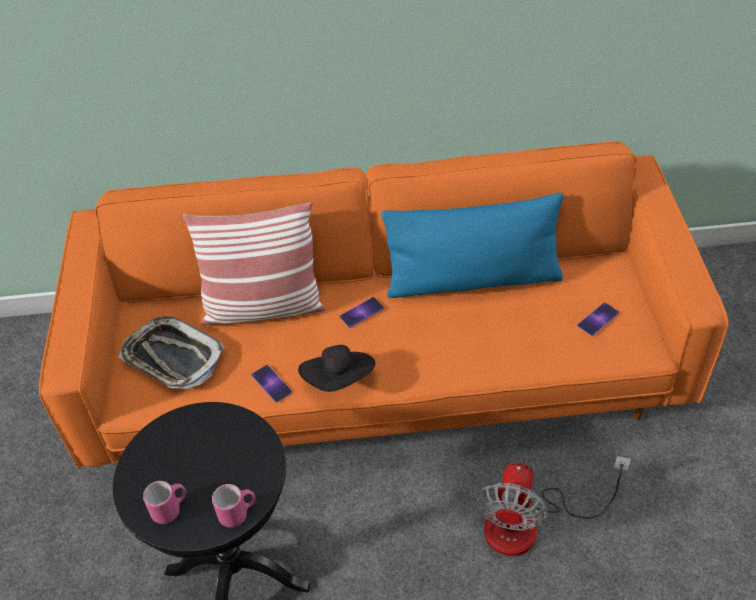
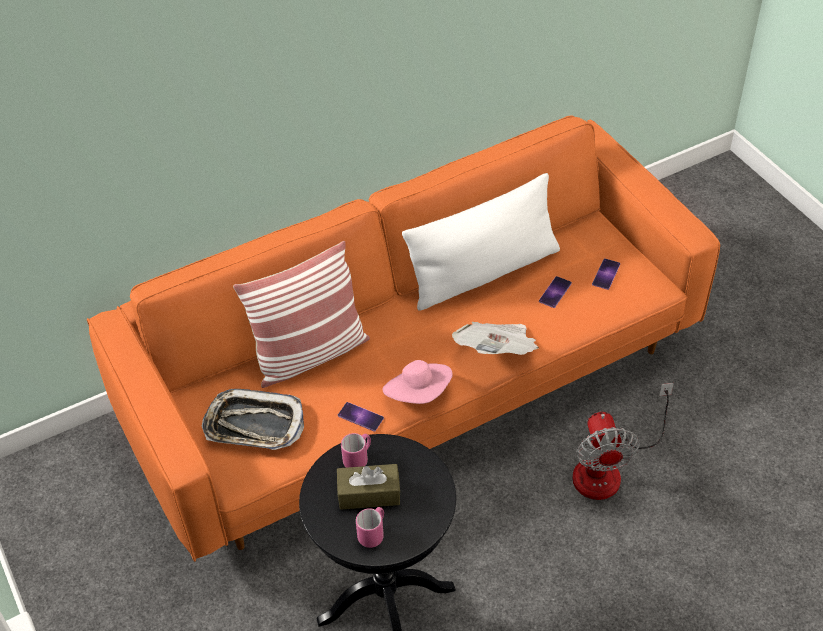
camera: 25 degrees left, 0 degrees up
(193, 465) = (369, 494): none -> brown tissue box
(238, 513) = (432, 516): pink mug -> pink mug (358, 458)
(339, 380) = (419, 394): black hat -> pink hat
(361, 312) = (403, 331): phone -> phone (555, 292)
(439, 364) = (497, 352): none -> newspaper
(473, 280) = (484, 273): blue pillow -> white pillow

